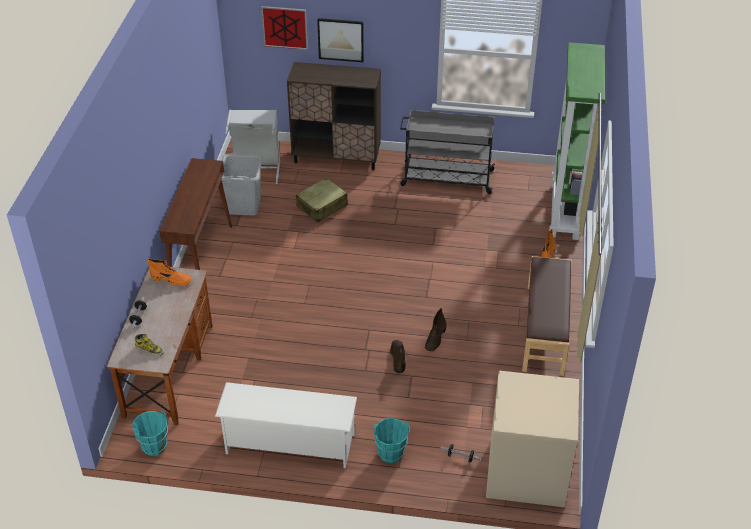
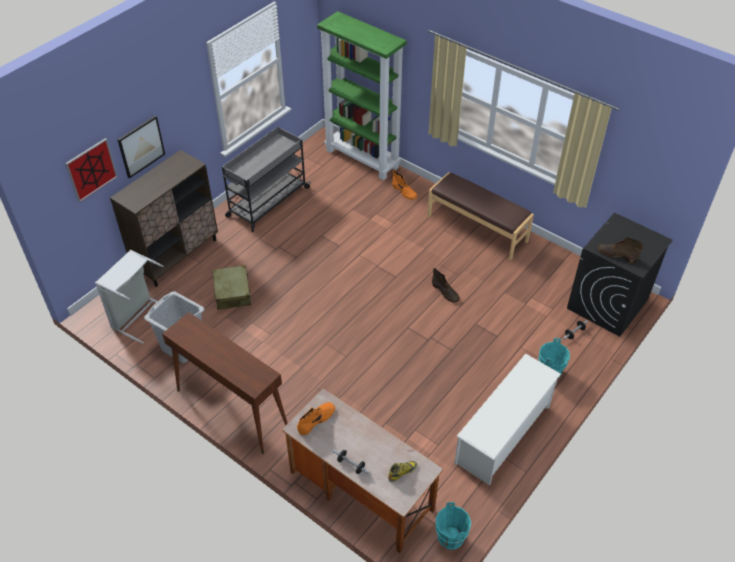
camera: 60 degrees left, 5 degrees up
(398, 358) = (451, 323): brown boot -> brown boot (616, 255)
(526, 472) = (607, 304): beige washing machine -> black washing machine

